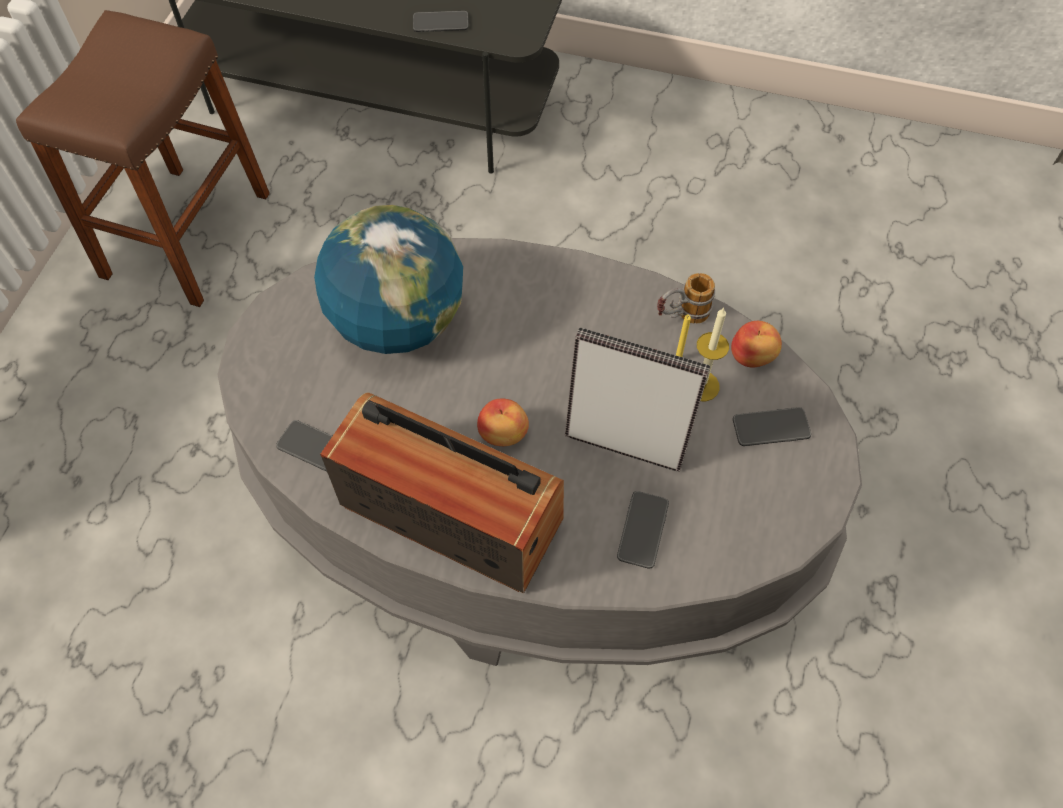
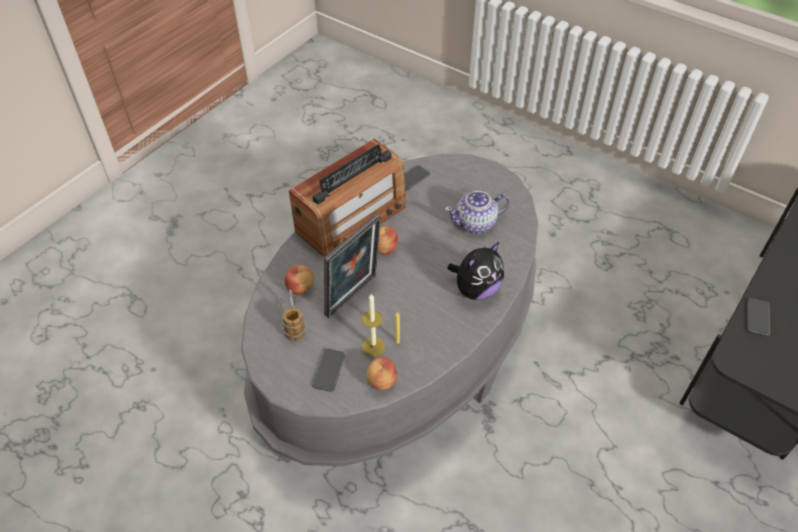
camera: 110 degrees right, 10 degrees down
(186, 234) = (649, 228): brown stool -> none
(398, 322) = (476, 223): globe -> teapot
(537, 289) = (476, 289): none -> plush toy
(642, 530) = (300, 288): phone -> apple
(681, 317) = (427, 354): mug -> mug (294, 324)

